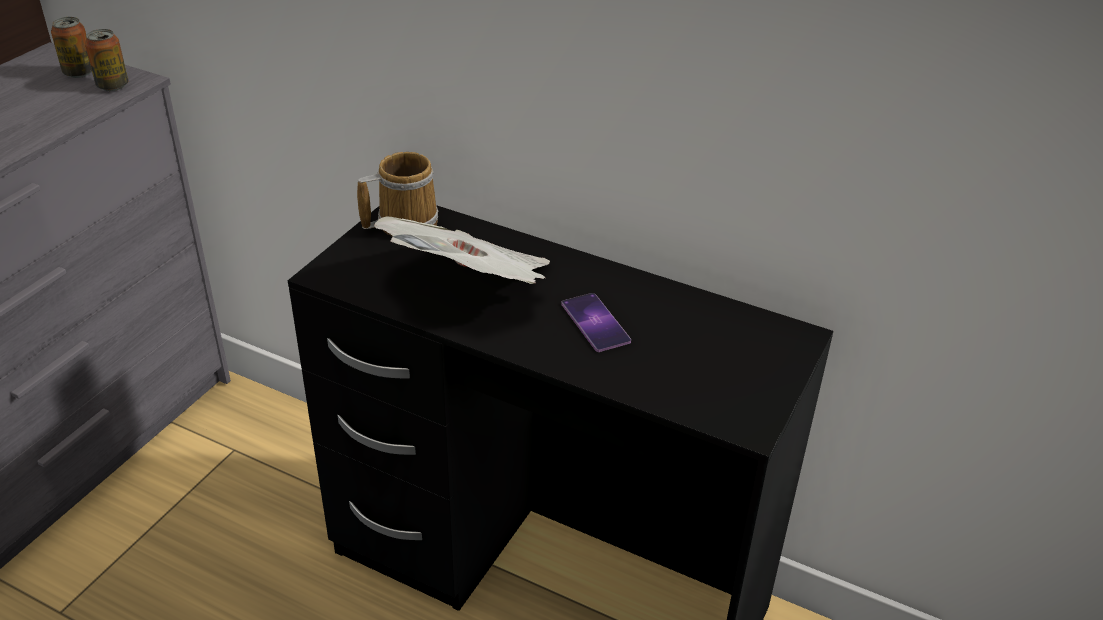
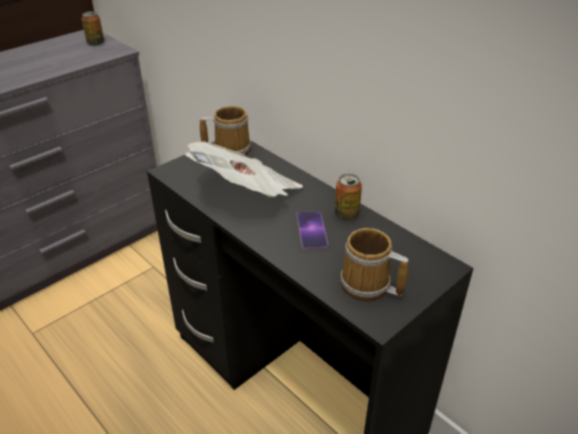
camera: 20 degrees right, 0 degrees up
(112, 86) = (107, 52): can -> can (346, 215)
(712, 385) = (367, 286): none -> mug

